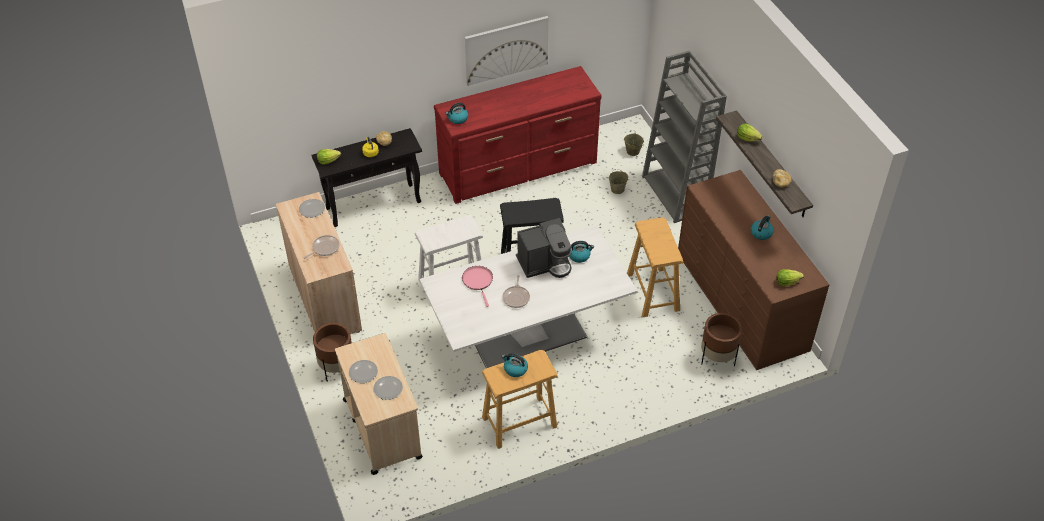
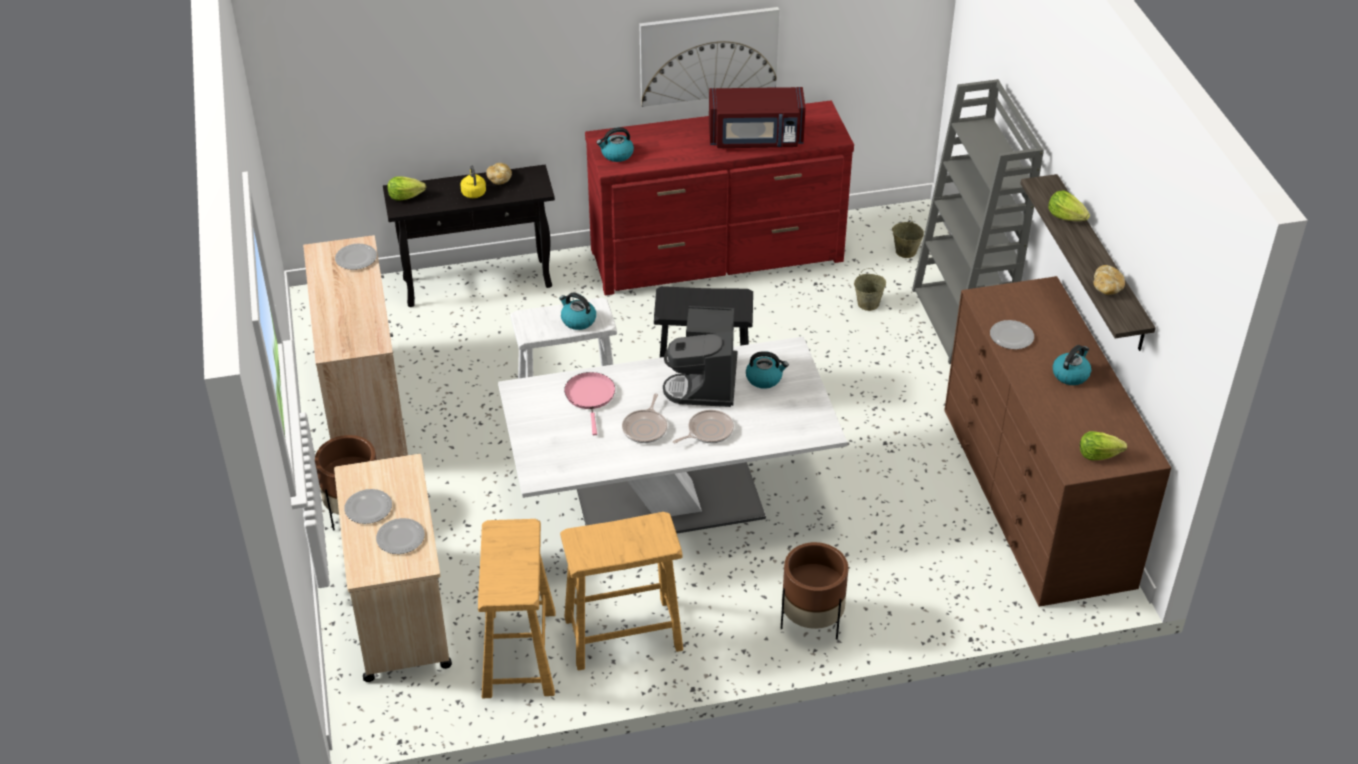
camera: 10 degrees right, 5 degrees down
(324, 248) = (358, 316): frying pan -> frying pan (708, 431)
(515, 369) = (614, 536): kettle -> kettle (578, 320)
(541, 98) = (756, 139): none -> red microwave
(545, 263) = (705, 383): coffee machine -> coffee machine turned 105 degrees clockwise
(653, 292) = (890, 464): beige stool -> beige stool (519, 654)
(717, 357) = (976, 578): brown planter -> brown planter (811, 621)
(722, 213) = (1012, 337): none -> plate

